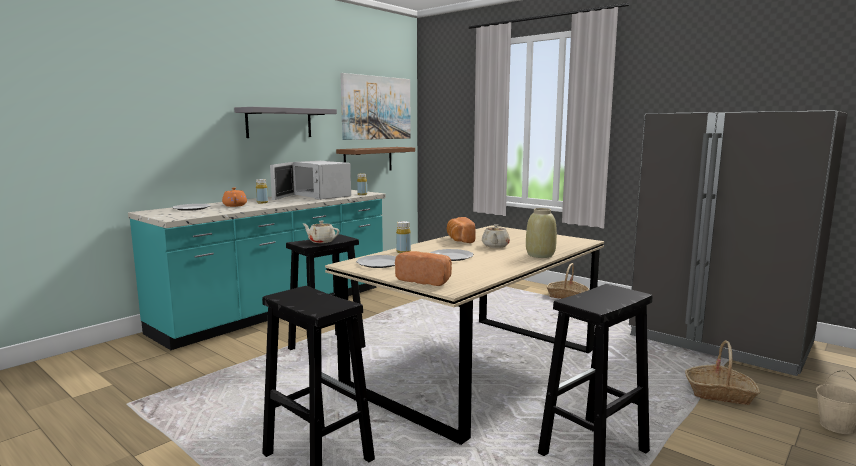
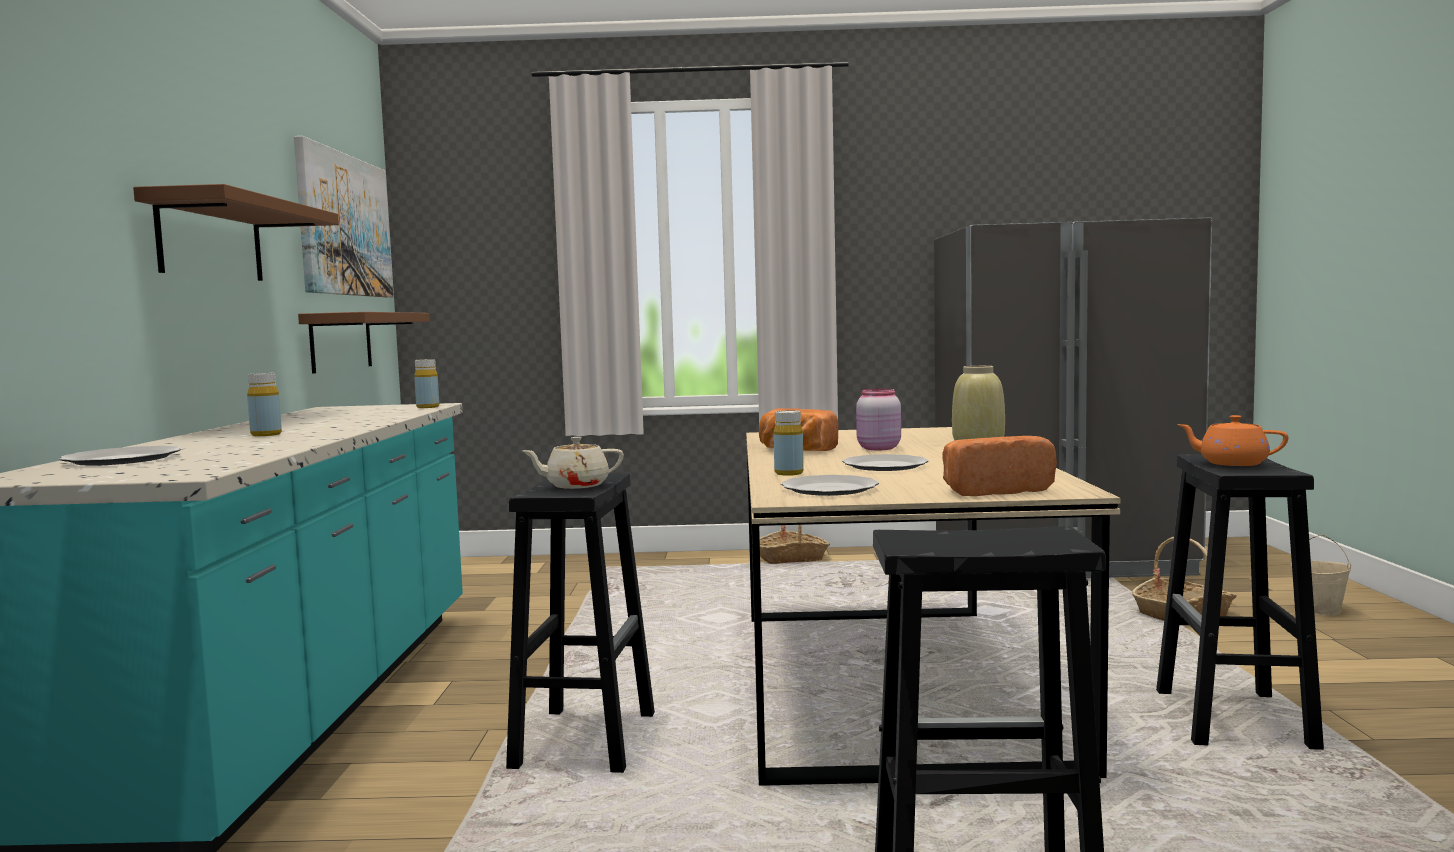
camera: 40 degrees left, 5 degrees down
(235, 205) = (222, 444): orange teapot -> orange teapot (1231, 463)
(279, 123) = (211, 240): grey shelf -> brown shelf
(318, 196) = (339, 417): white microwave -> none
(495, 246) = (877, 448): beige teapot -> pink jar

